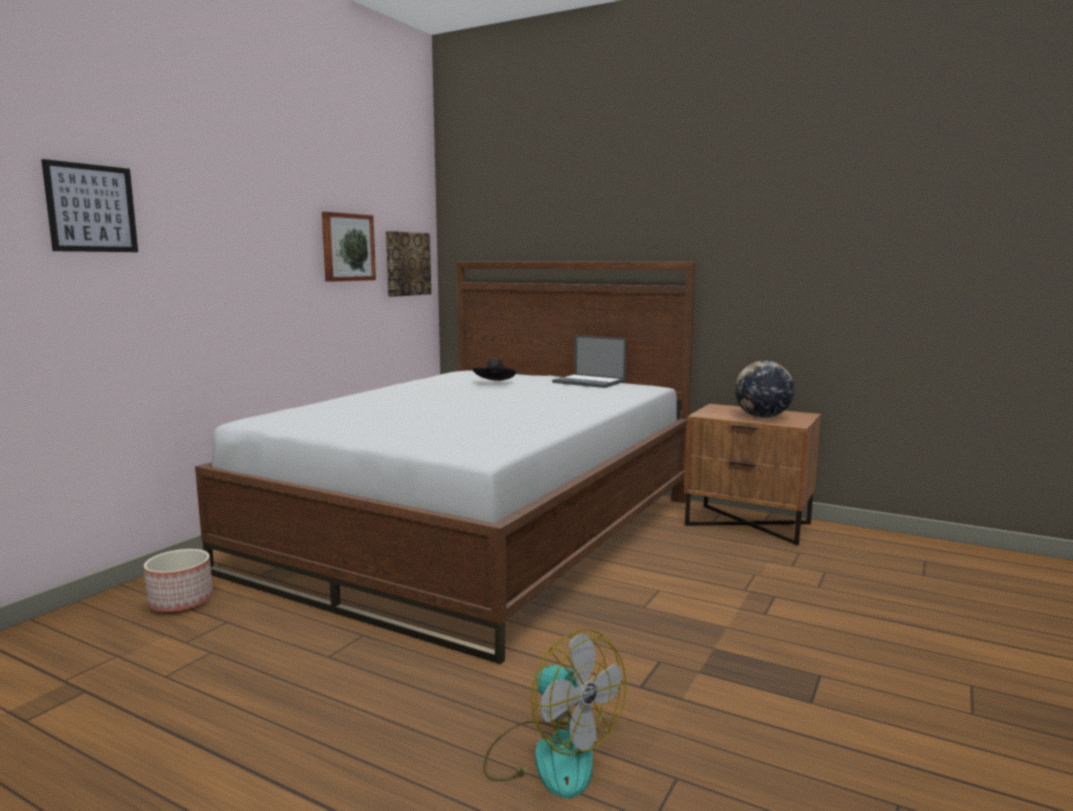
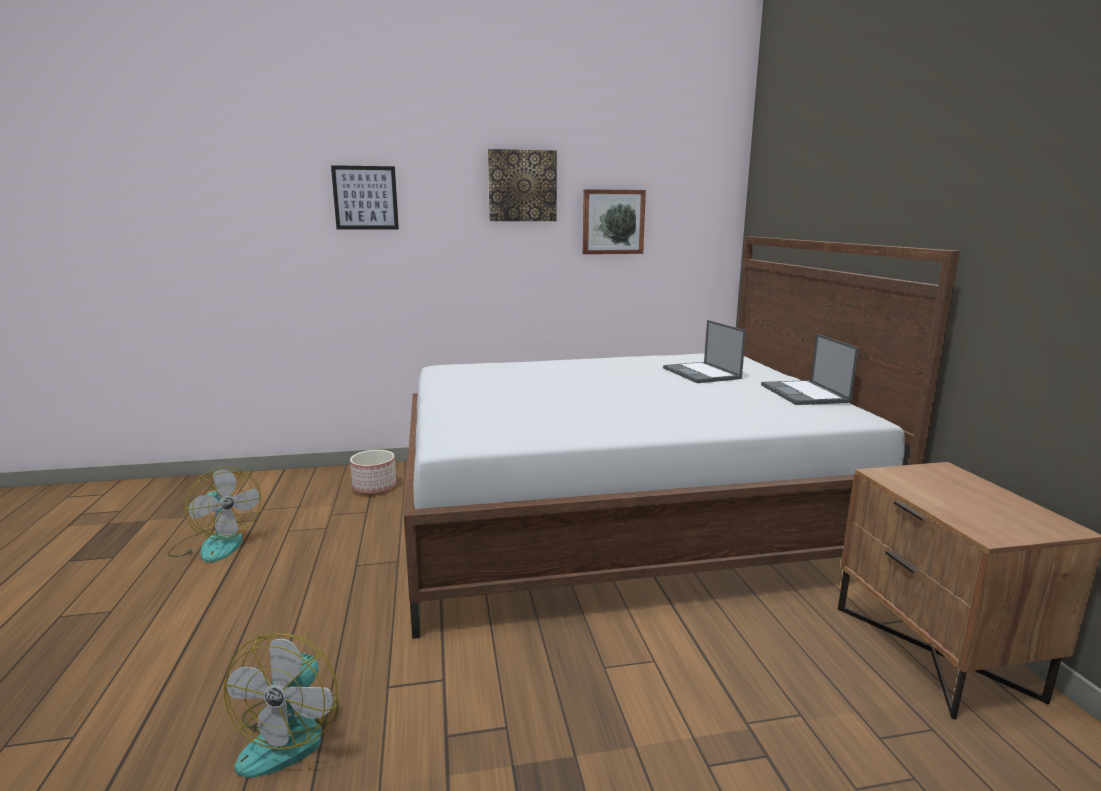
camera: 50 degrees right, 5 degrees up
(87, 732) = (216, 544): none -> fan
(407, 264) = (693, 237): picture -> picture (522, 186)
(494, 383) = (702, 373): black hat -> laptop
(762, 417) = (965, 506): globe -> none

